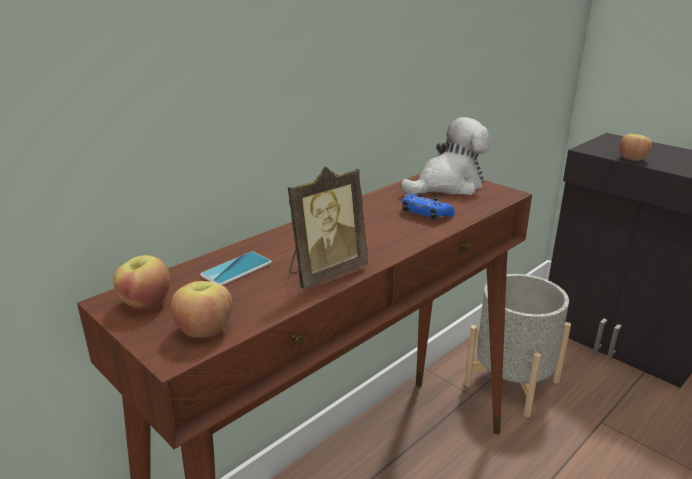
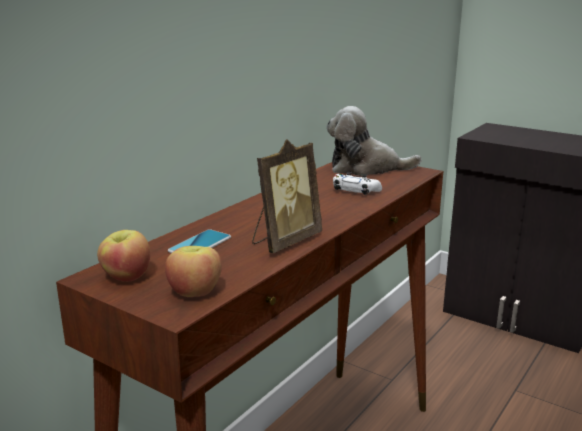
camera: 10 degrees left, 5 degrees down
(426, 213) = (355, 190): blue game controller -> white game controller
(448, 185) = (366, 168): plush toy -> plush toy turned 135 degrees counterclockwise
(511, 383) = (427, 365): grey planter -> none
(632, 159) = (516, 142): apple -> none

